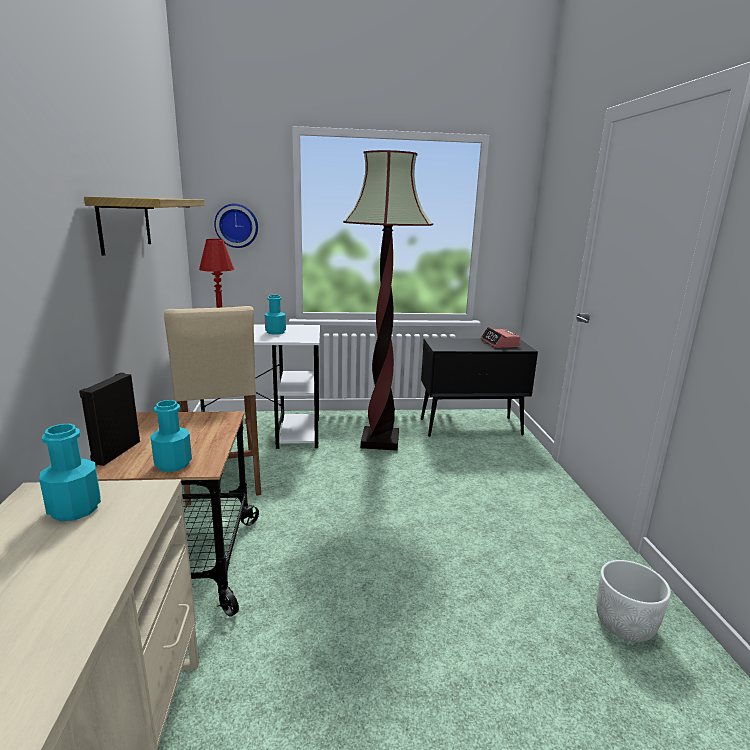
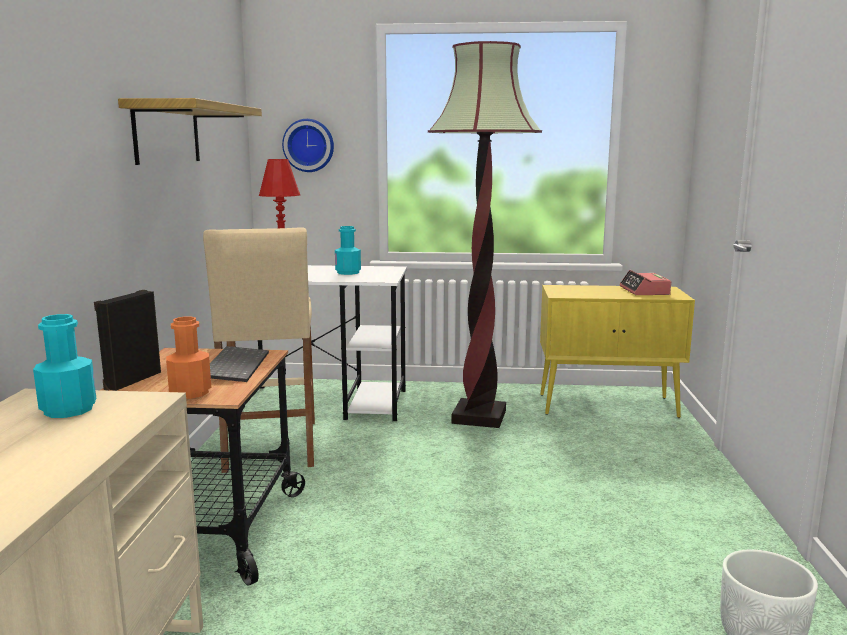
camera: 10 degrees right, 5 degrees down
(173, 464) = (190, 392): turquoise bottle -> orange bottle
(204, 431) = (234, 366): none -> keyboard
(471, 427) = (608, 406): black cabinet -> yellow cabinet

